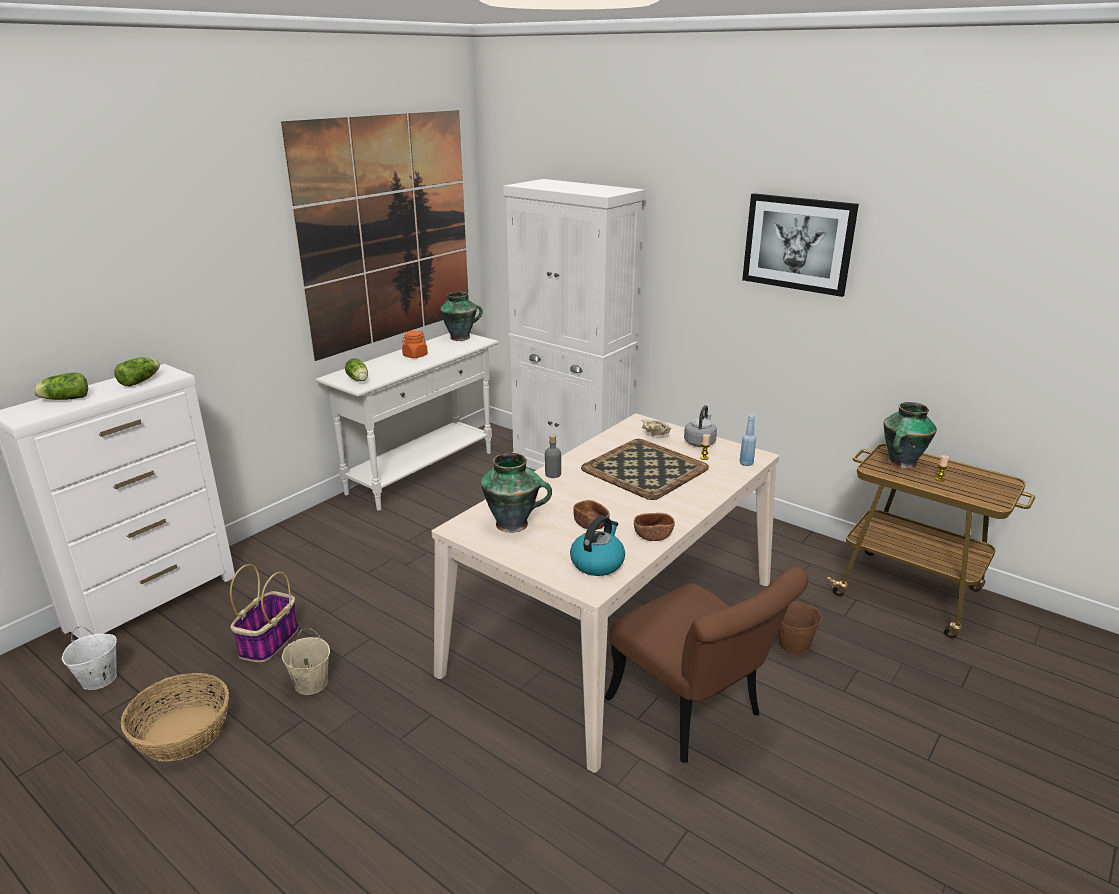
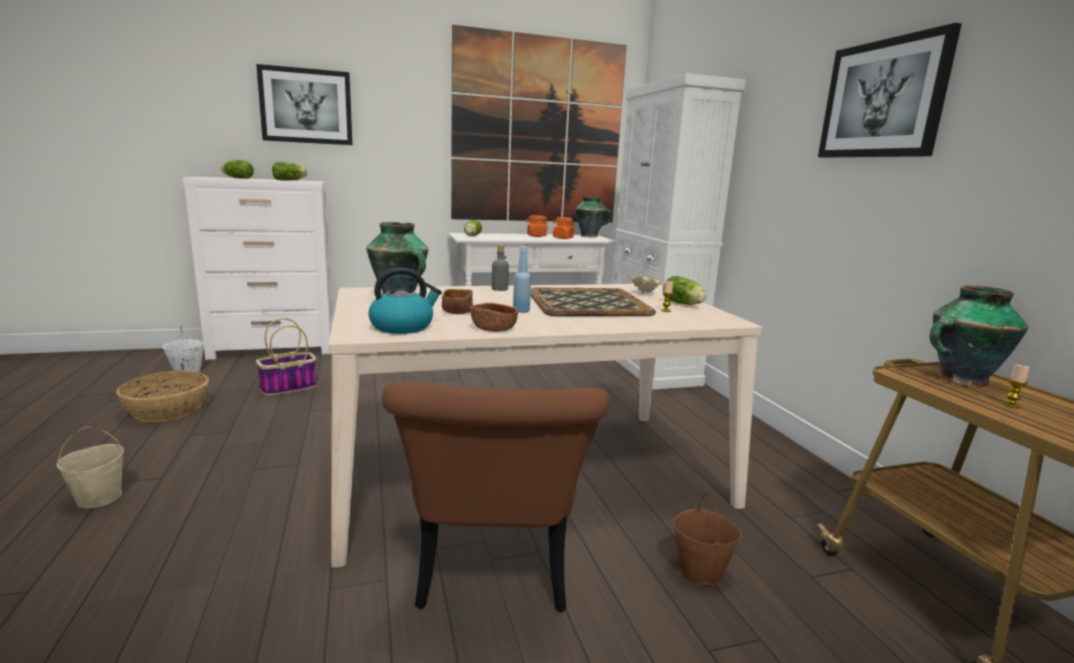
camera: 35 degrees right, 10 degrees down
(121, 269) = (306, 106): none -> picture
(310, 683) = (268, 416): beige bucket -> beige bucket (99, 497)
(446, 352) = (563, 238): none -> orange jar
(700, 442) = (684, 304): grey kettle -> lettuce
(746, 463) = (706, 322): blue bottle -> blue bottle (521, 311)

